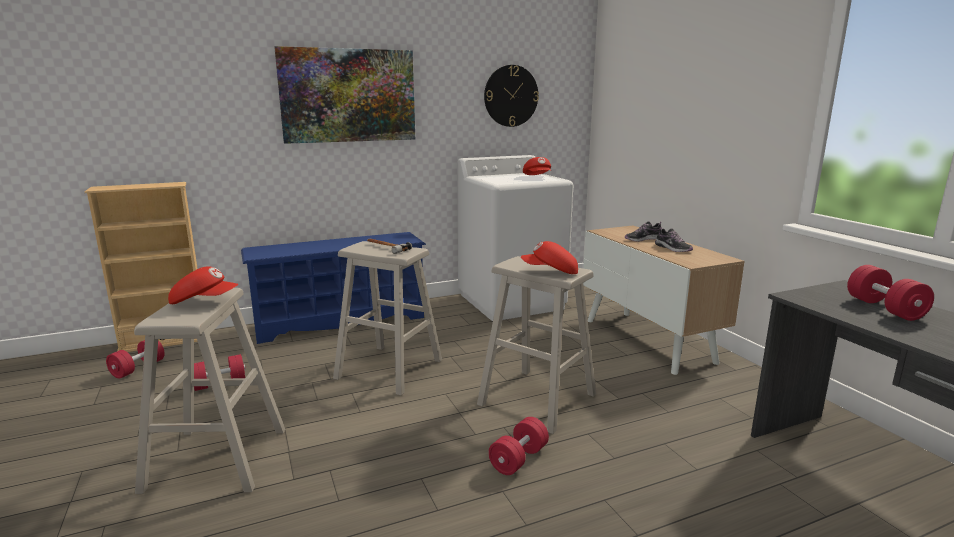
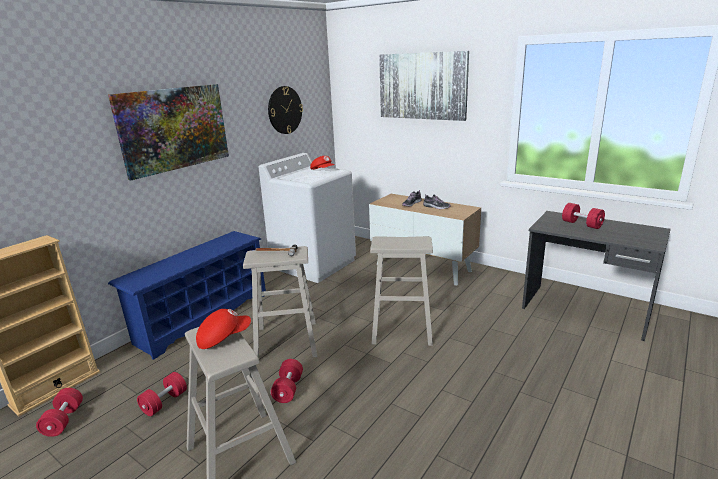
camera: 30 degrees left, 5 degrees up
(518, 459) = (430, 368): red dumbbell -> red dumbbell (288, 389)
(550, 272) = (411, 244): red cap -> none
(695, 68) = (422, 86): none -> picture

